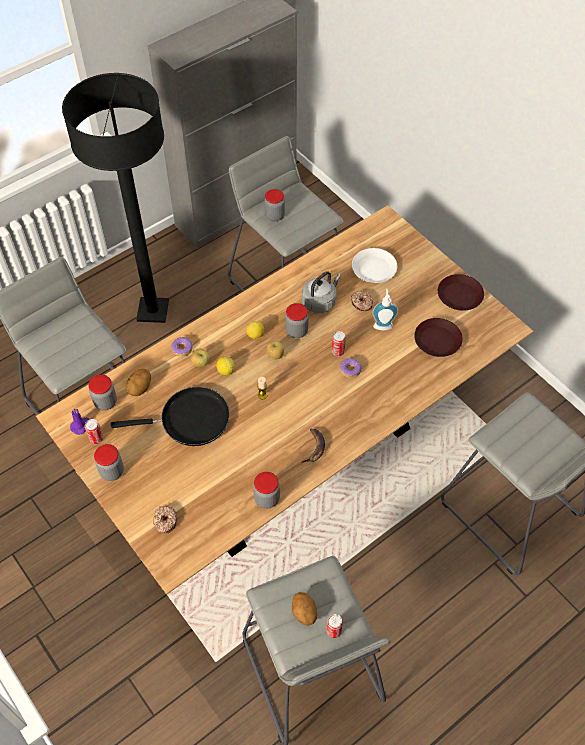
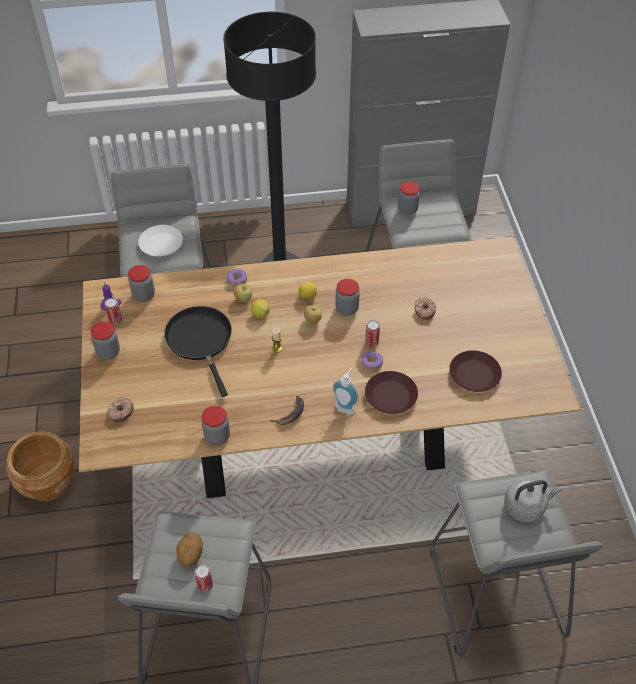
camera: 30 degrees right, 5 degrees down
(76, 619) = (48, 482): none -> brown planter
(140, 388) = (179, 297): potato -> none
(190, 420) = (201, 341): black frying pan -> black frying pan turned 135 degrees counterclockwise
(320, 301) = (387, 293): grey kettle -> grey kettle (526, 506)
(373, 269) = (457, 286): white plate -> white plate (160, 244)
(383, 324) = (431, 338): soap dispenser -> soap dispenser (346, 406)
(460, 295) = (527, 345): brown plate -> brown plate (391, 396)

